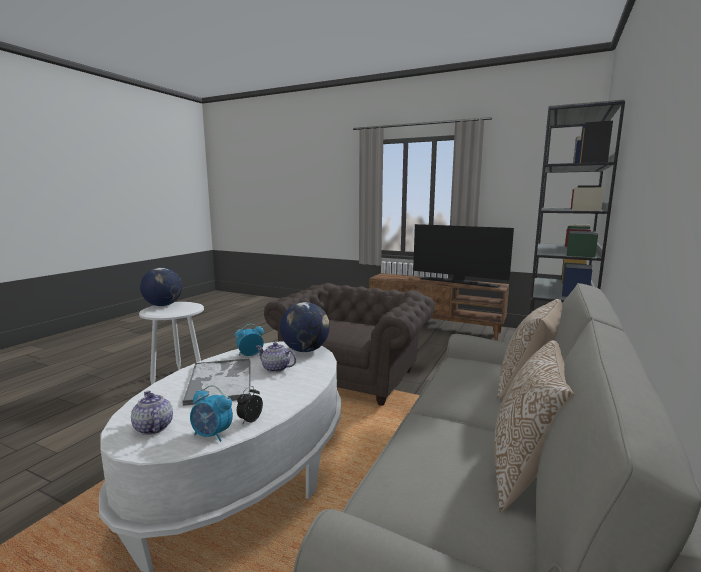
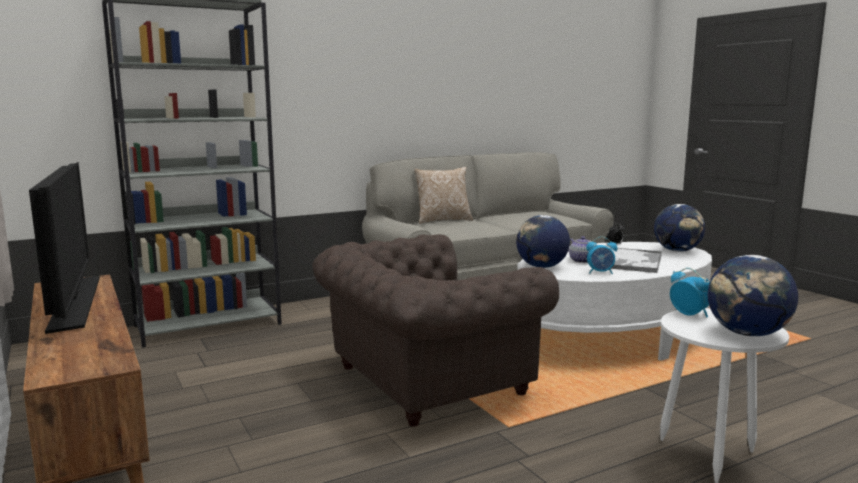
camera: 145 degrees left, 0 degrees up
(153, 427) = (677, 251): teapot -> globe
(212, 435) = (639, 244): alarm clock -> alarm clock (689, 314)
(526, 472) = (512, 213): pillow -> none

